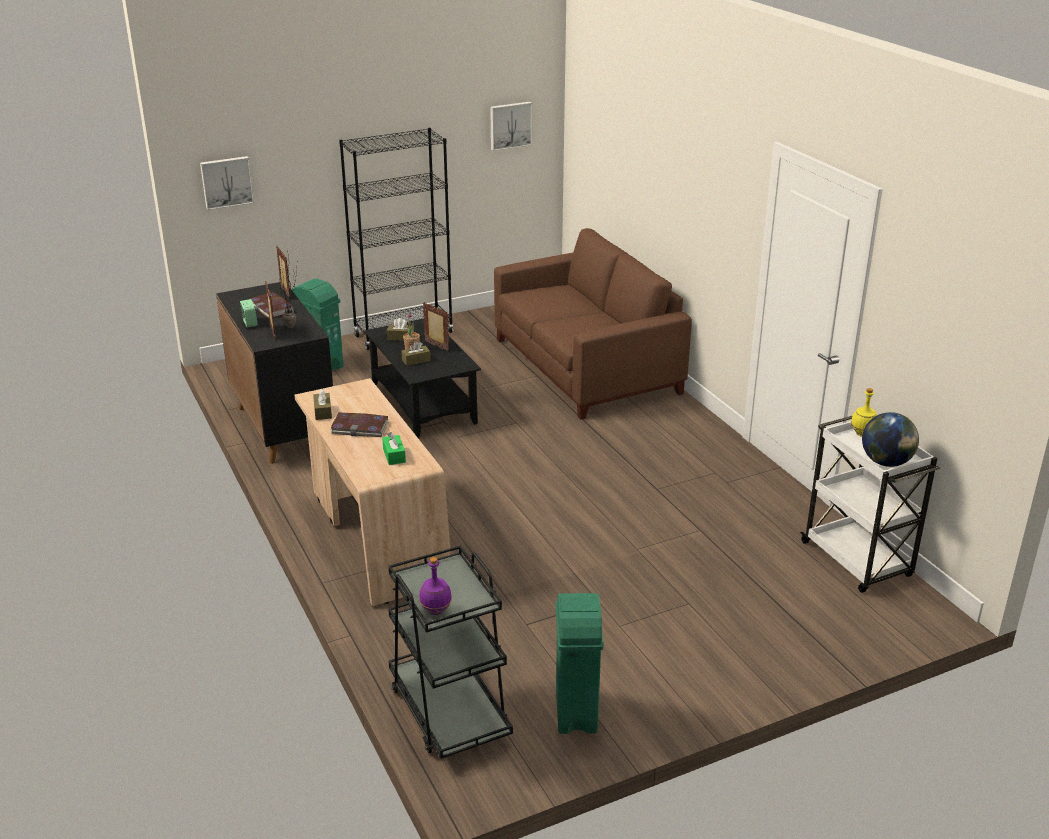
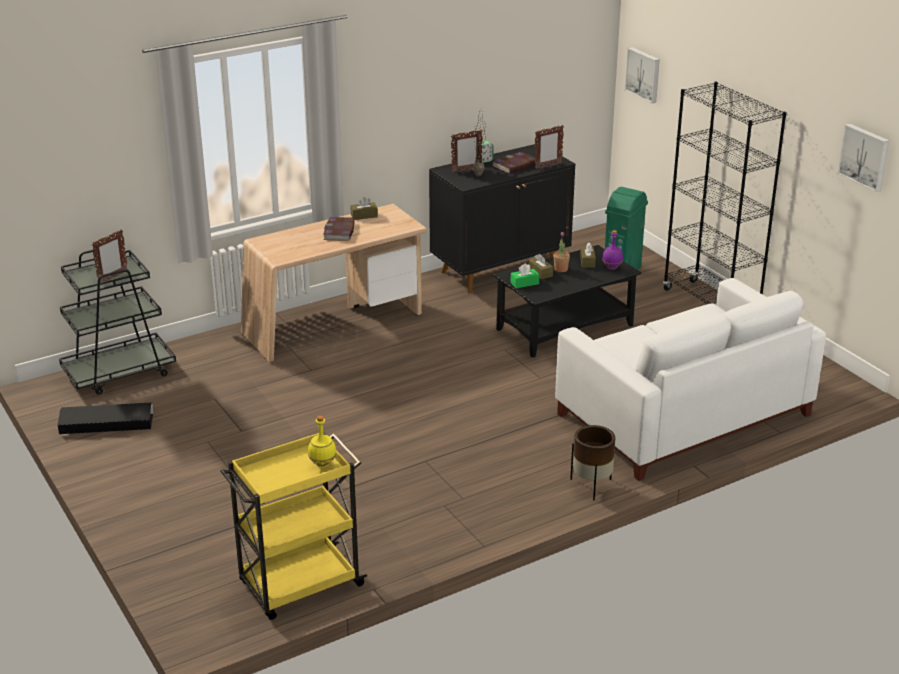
camera: 85 degrees right, 0 degrees up
(394, 455) = (294, 247): green tissue box -> green tissue box (524, 283)
(436, 346) = (573, 280): picture frame -> picture frame (112, 278)
(436, 611) = (82, 273): purple bottle -> purple bottle (611, 268)
(576, 712) = (106, 423): green trash can -> black storage box
(585, 366) = (682, 414): brown sofa -> white sofa
(692, 413) = (591, 486): none -> brown planter
(857, 561) = (299, 585): white cart -> yellow cart
(886, 462) = (264, 473): globe -> none

